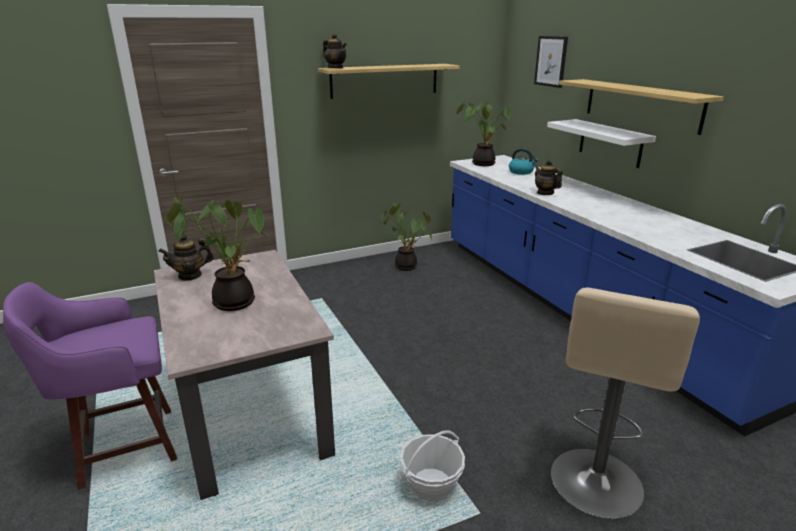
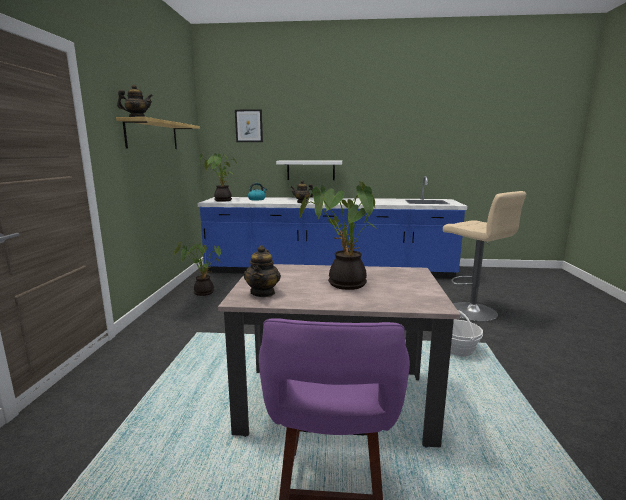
camera: 60 degrees left, 10 degrees down
(641, 104) = (328, 145): shelf -> none

